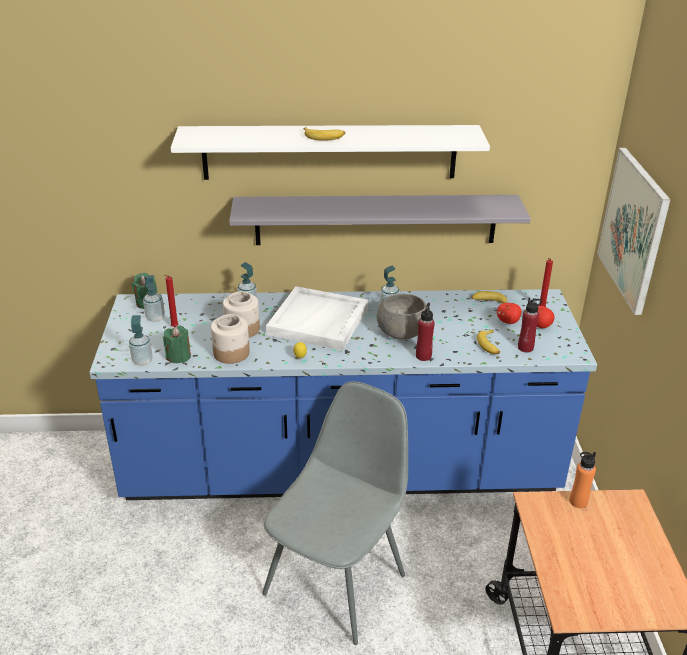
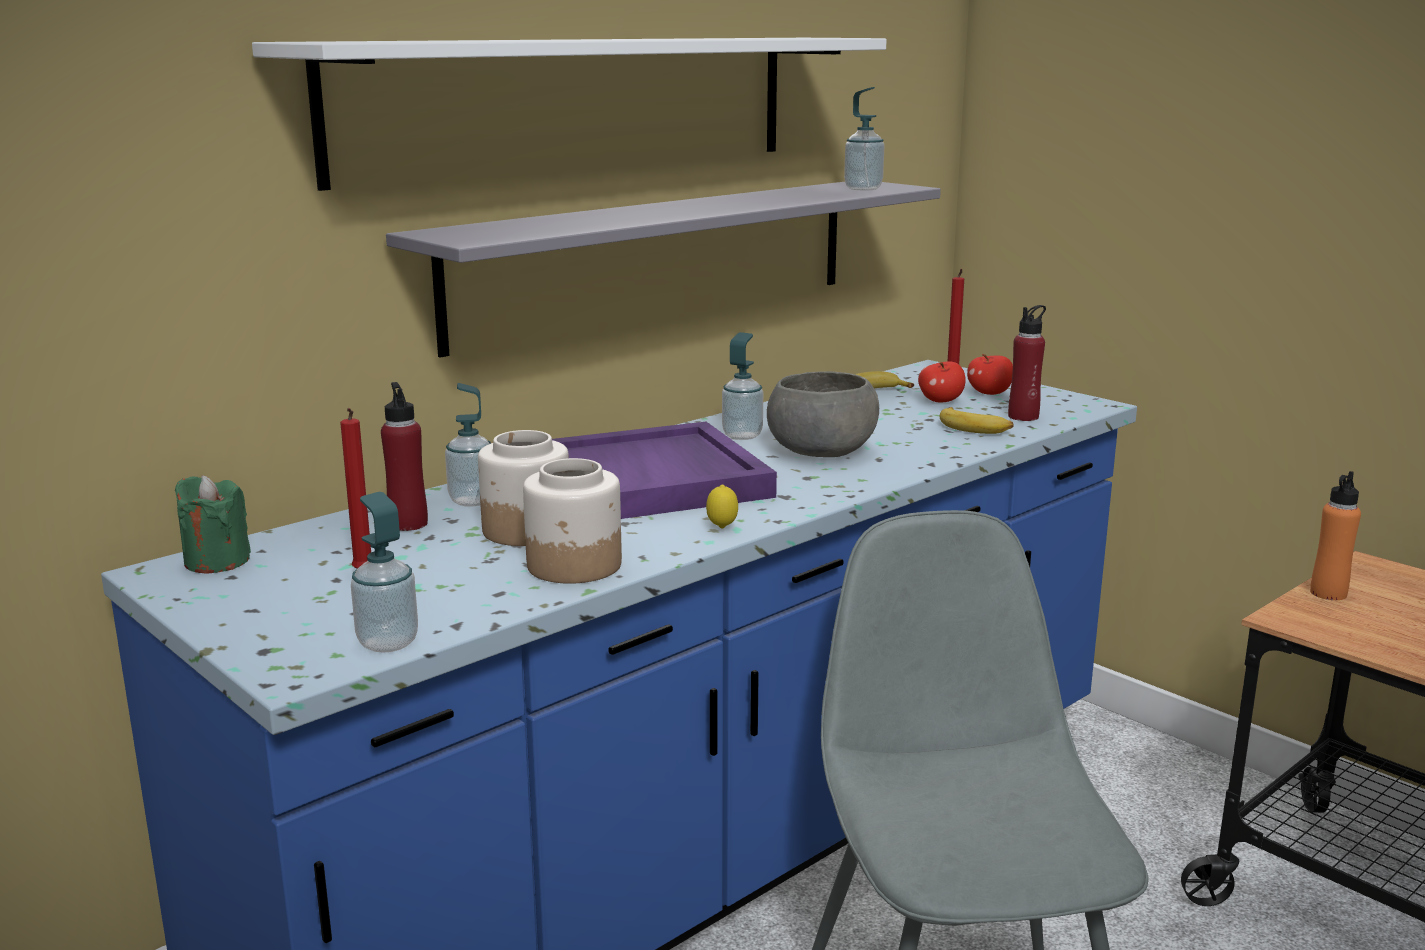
camera: 40 degrees left, 15 degrees down
(155, 318) = (285, 574): soap dispenser -> soap dispenser (863, 188)
(178, 356) = (465, 607): green candle -> none
(318, 322) = (656, 480): white tray -> purple tray
(324, 137) = (607, 38): banana -> none
(423, 356) = (913, 464): red bottle -> red bottle (408, 524)
(633, 229) = (1093, 172): picture -> none

